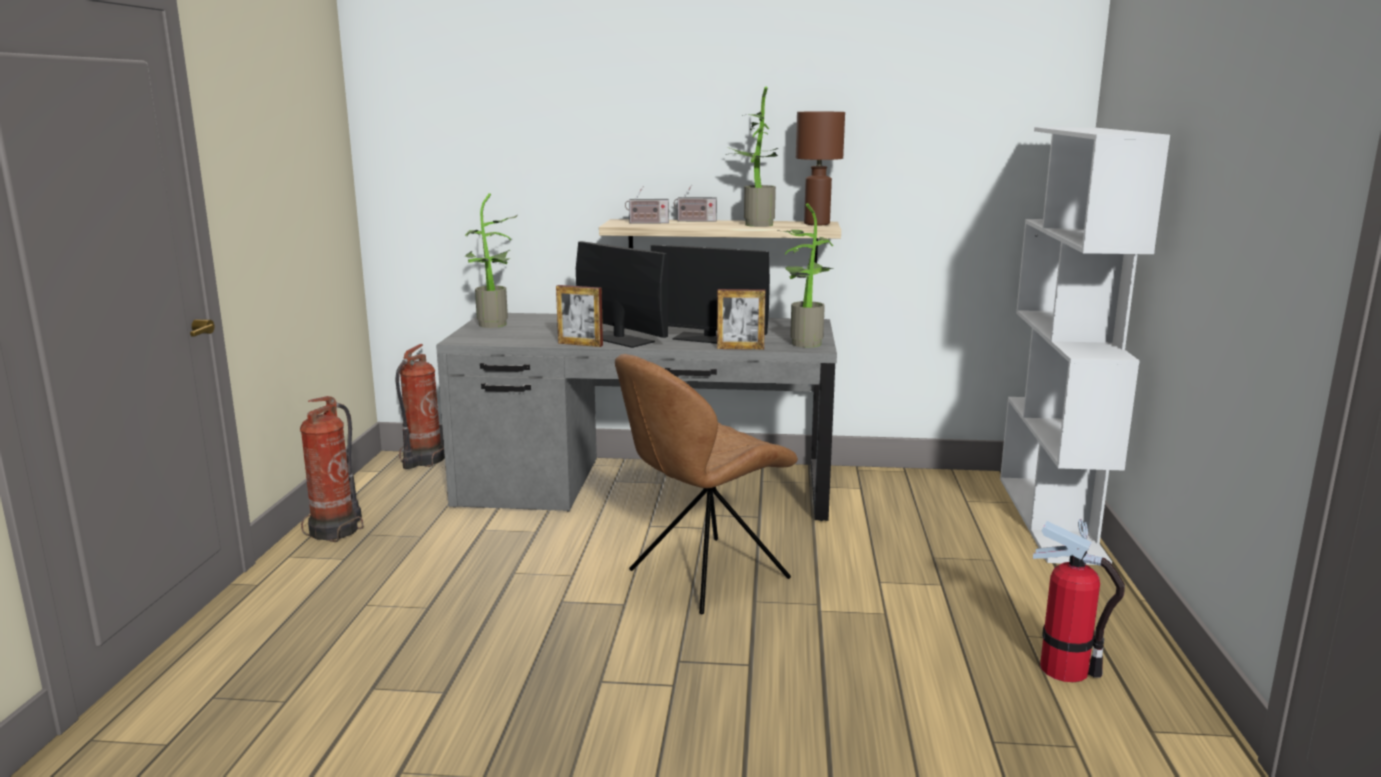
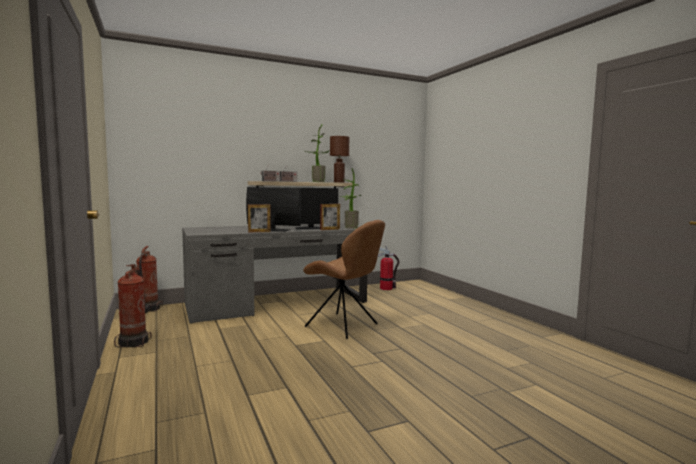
camera: 30 degrees left, 10 degrees down
(494, 325) = (201, 230): potted plant -> none
(704, 576) = (343, 326): brown chair -> brown chair turned 75 degrees counterclockwise
(1051, 518) = (437, 290): white bookcase -> none
(1064, 669) = (498, 327): fire extinguisher -> fire extinguisher (386, 288)

